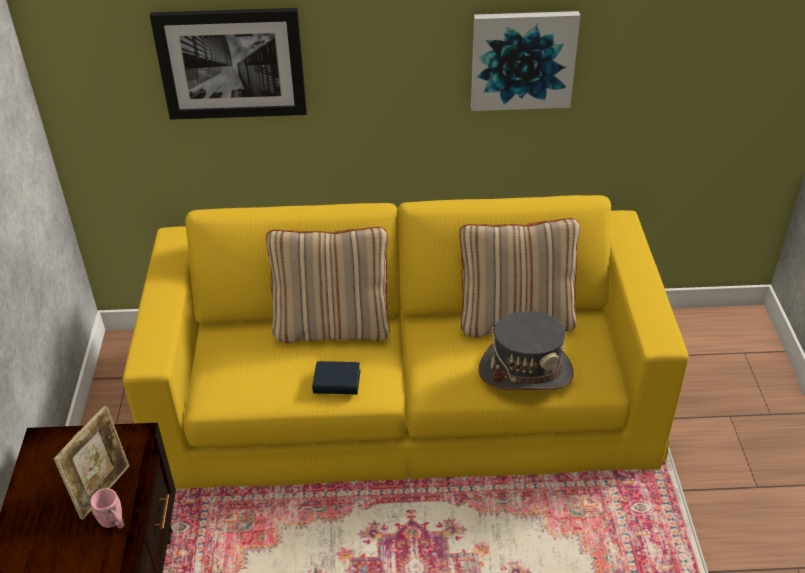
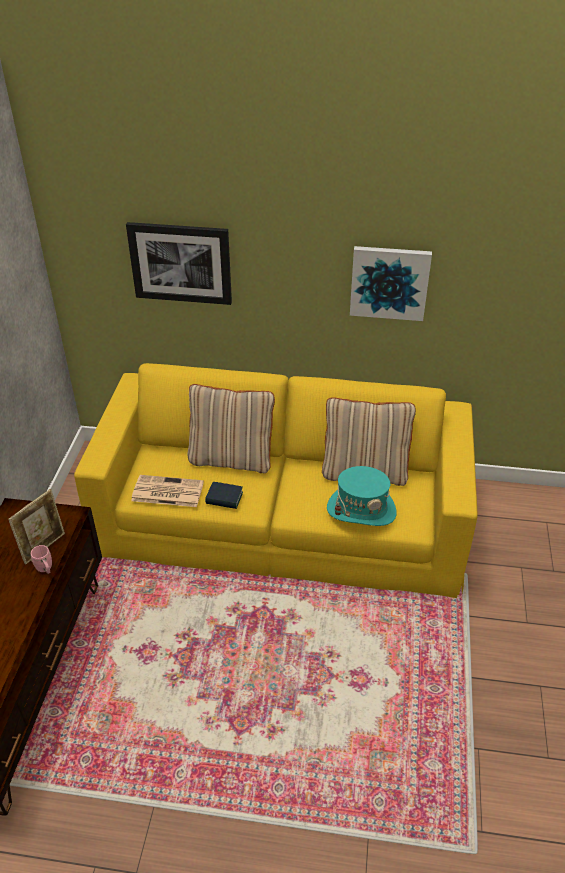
camera: 10 degrees right, 0 degrees up
(254, 385) = (166, 492): none -> newspaper
(526, 371) = (361, 510): grey hat -> turquoise hat

